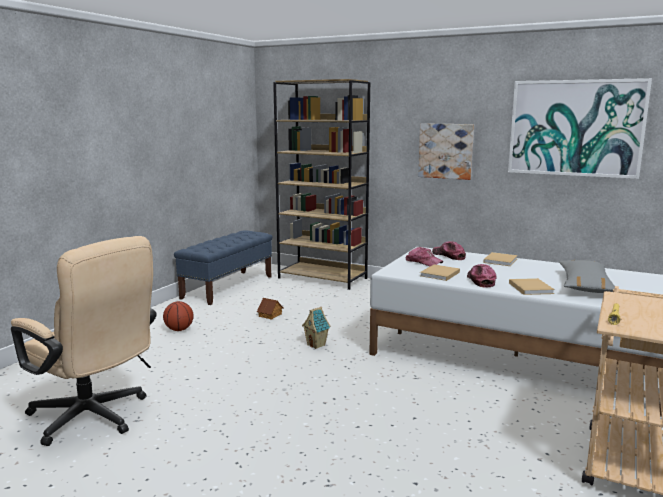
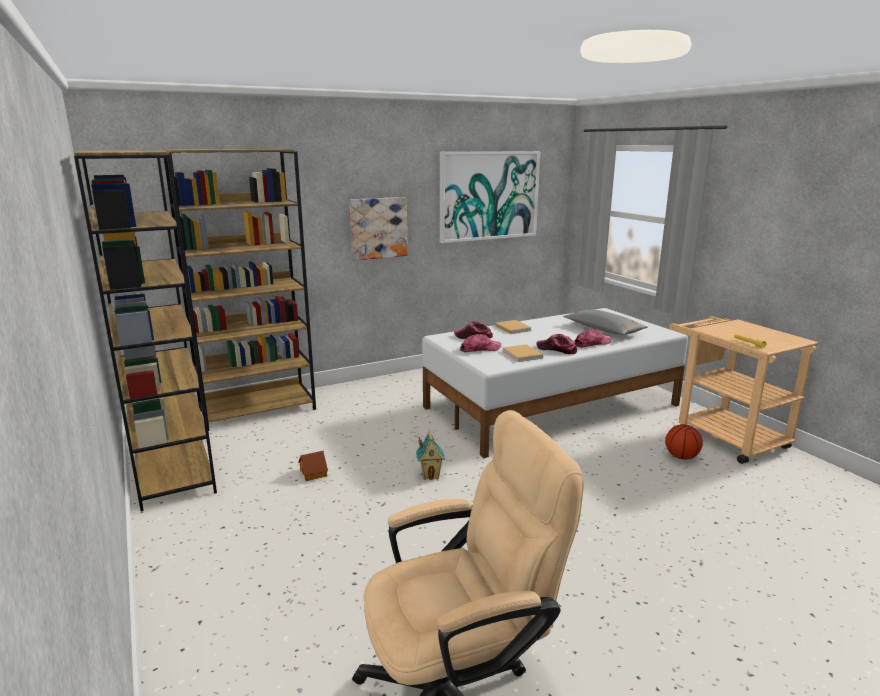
camera: 55 degrees left, 5 degrees up
(179, 329) = (260, 548): basketball -> basketball (681, 457)
(228, 287) = (172, 469): blue bench -> brown bookcase
(530, 288) = (592, 343): beige book -> cap

